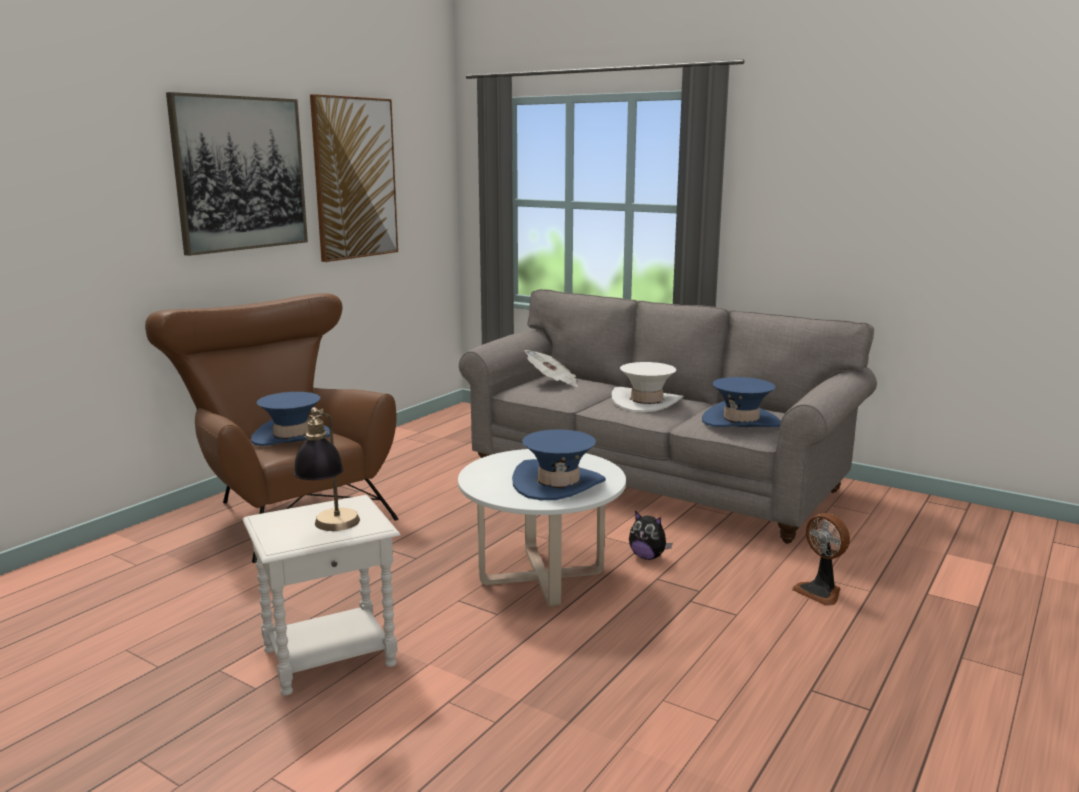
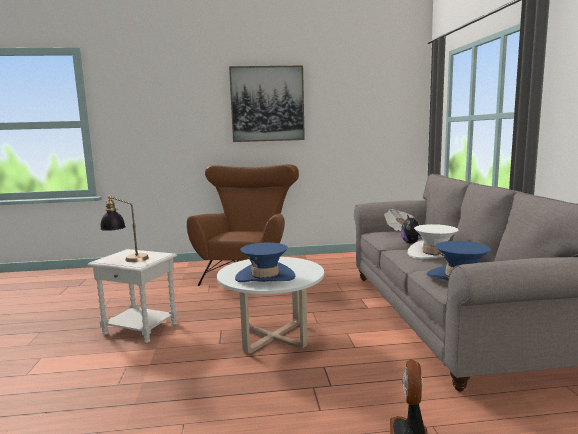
camera: 50 degrees right, 5 degrees down
(292, 436) = (242, 232): blue hat -> none
(354, 178) = (343, 107): picture -> none
(648, 557) = (345, 353): plush toy -> plush toy (411, 243)

